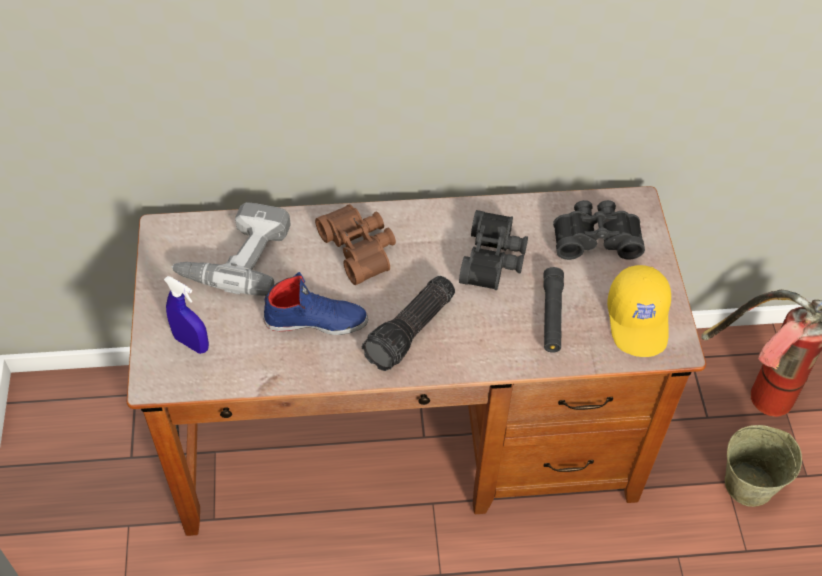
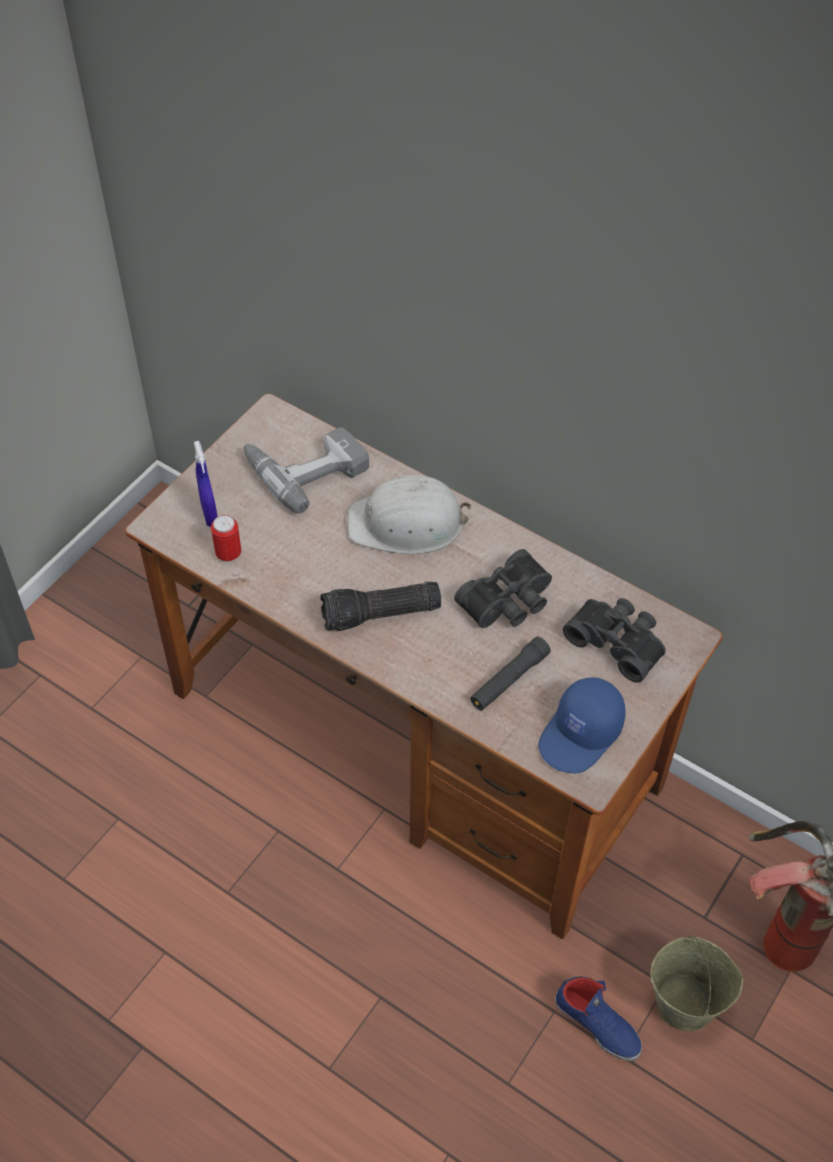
camera: 40 degrees right, 0 degrees up
(241, 365) = (228, 554): none -> can
(316, 320) = (316, 557): blue shoe -> blue shoe (598, 1024)
(360, 248) = (407, 523): brown binoculars -> white hard hat
(639, 320) = (581, 735): yellow cap -> blue cap

